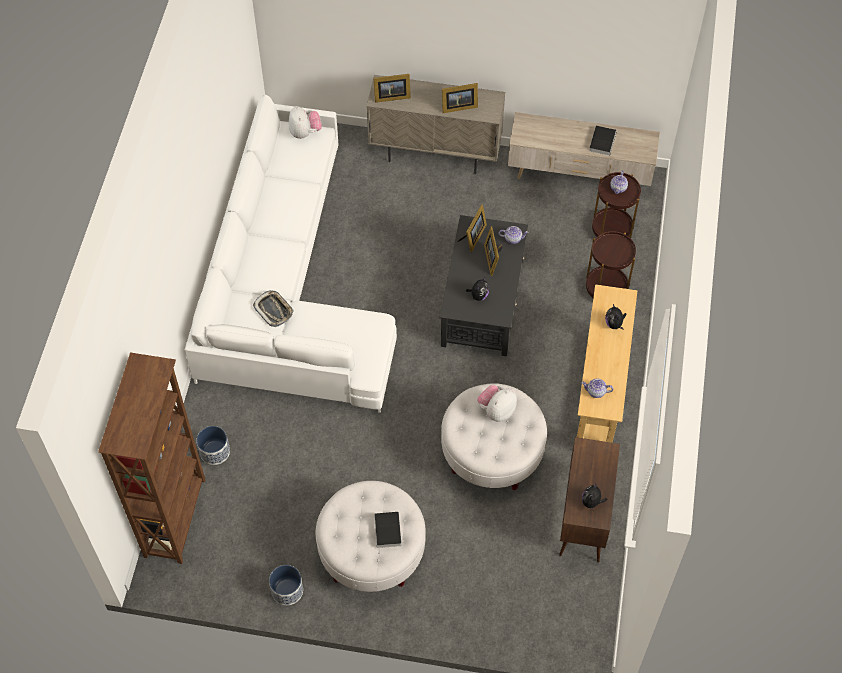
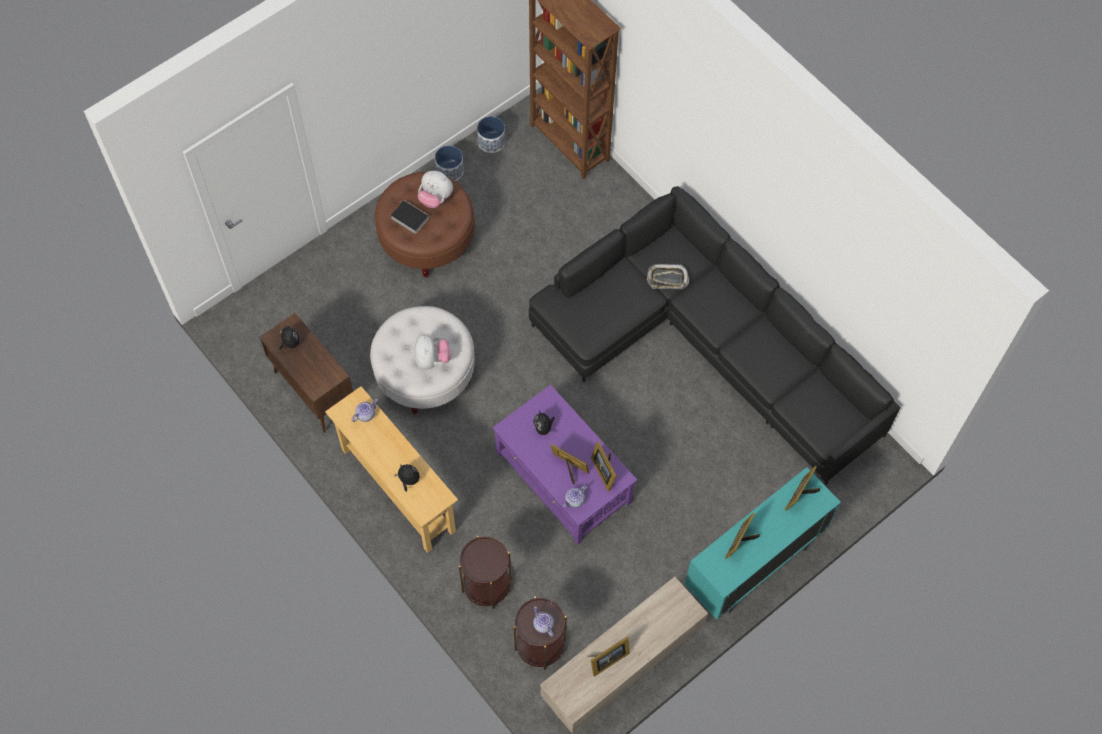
camera: 130 degrees right, 5 degrees up
(215, 451) = (600, 199): planter -> planter (491, 142)
(287, 289) = (706, 344): white sofa -> black sofa
(305, 132) = (839, 430): plush toy -> plush toy (435, 198)
(371, 551) = (427, 239): white ottoman -> brown ottoman
(435, 154) = (753, 566): beige cabinet -> turquoise cabinet
(483, 300) = (563, 477): black coffee table -> purple coffee table
(602, 141) = (607, 660): book -> picture frame

